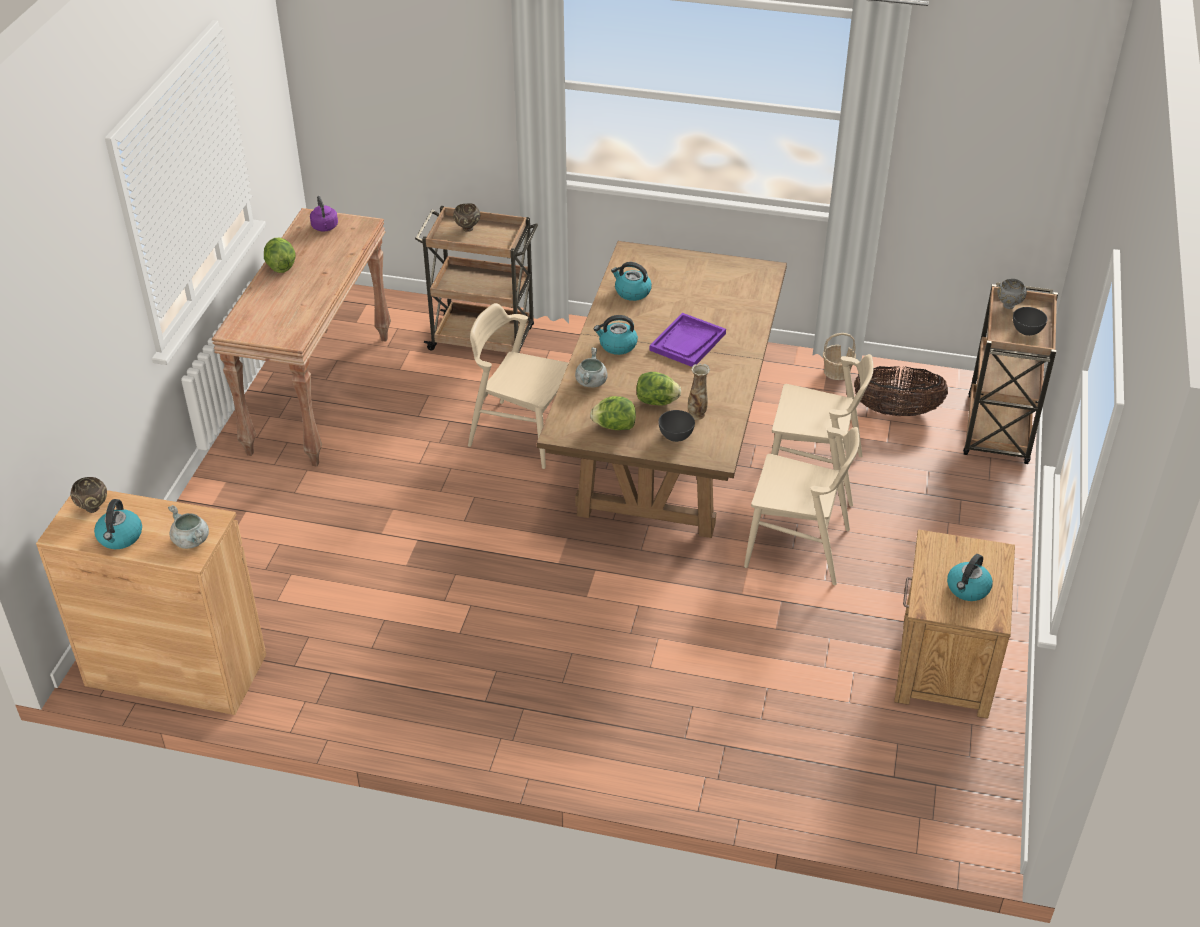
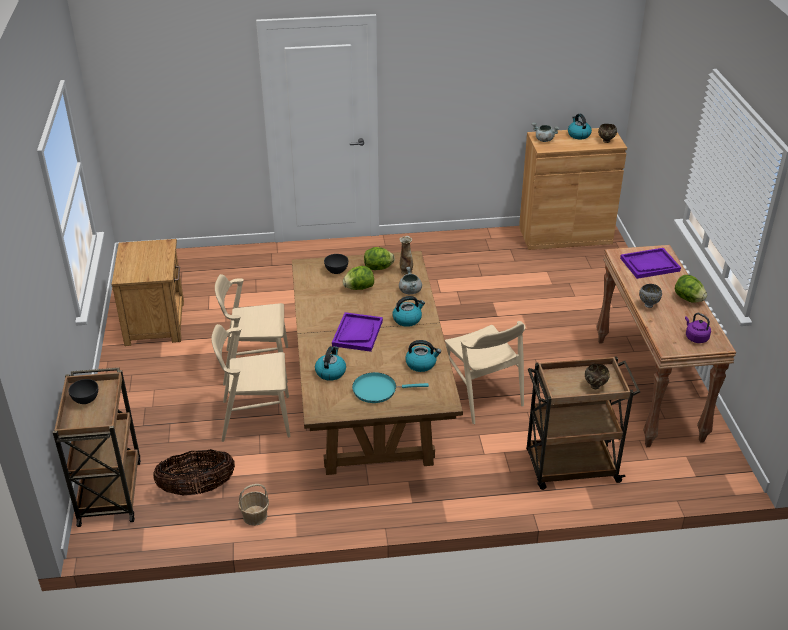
camera: 160 degrees right, 5 degrees down
(272, 316) = (649, 265): none -> purple tray
(522, 434) = (481, 396): beige chair -> beige chair turned 60 degrees clockwise
(694, 276) = (378, 390): none -> turquoise frying pan
(697, 414) = (328, 286): vase -> vase (406, 272)
(967, 589) = (142, 256): kettle -> kettle (330, 372)
(1008, 306) = (99, 420): grey bowl -> grey bowl (648, 305)

